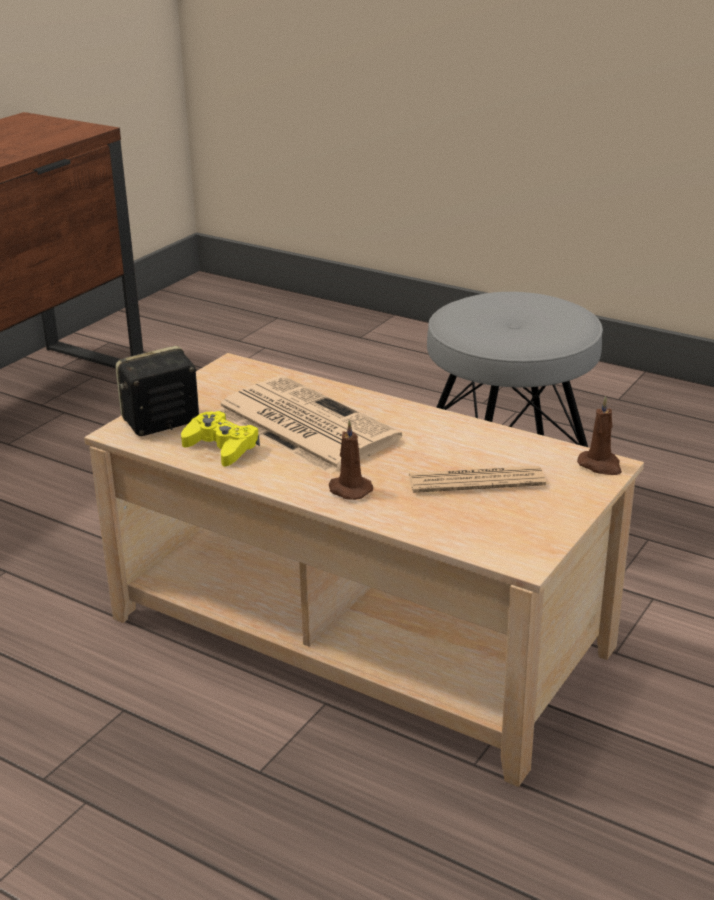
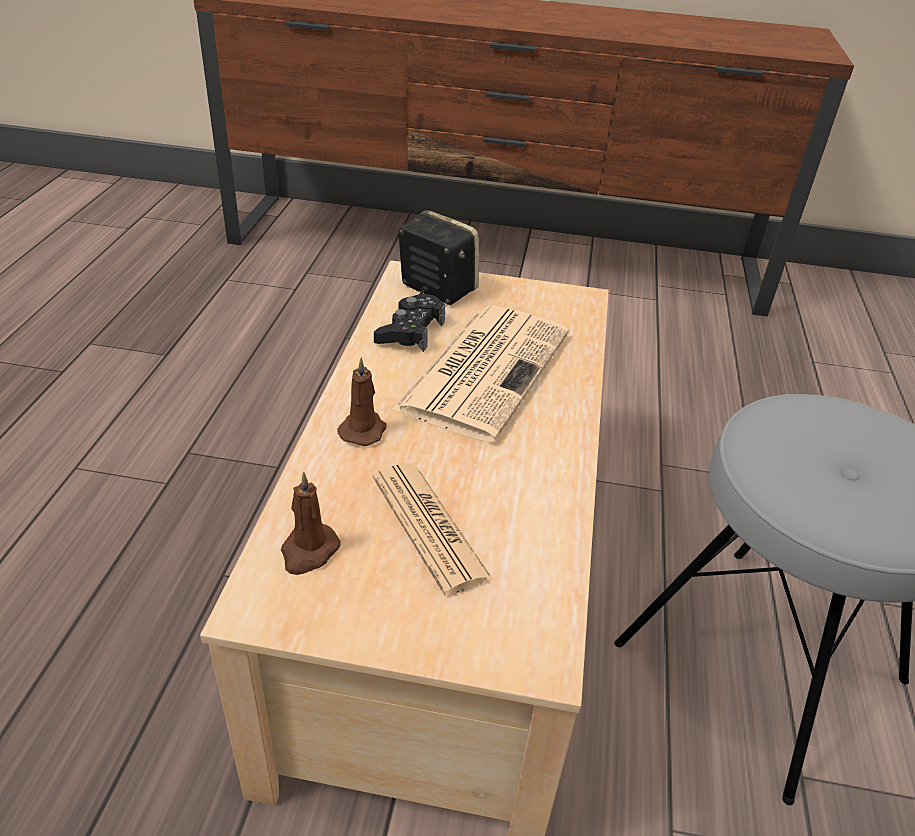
camera: 65 degrees right, 10 degrees up
(221, 447) = (410, 331): yellow game controller -> black game controller
(600, 465) = (536, 651): brown candle -> brown candle (308, 551)

